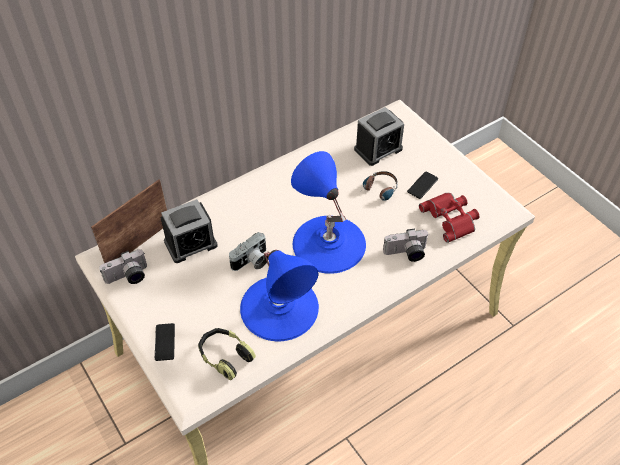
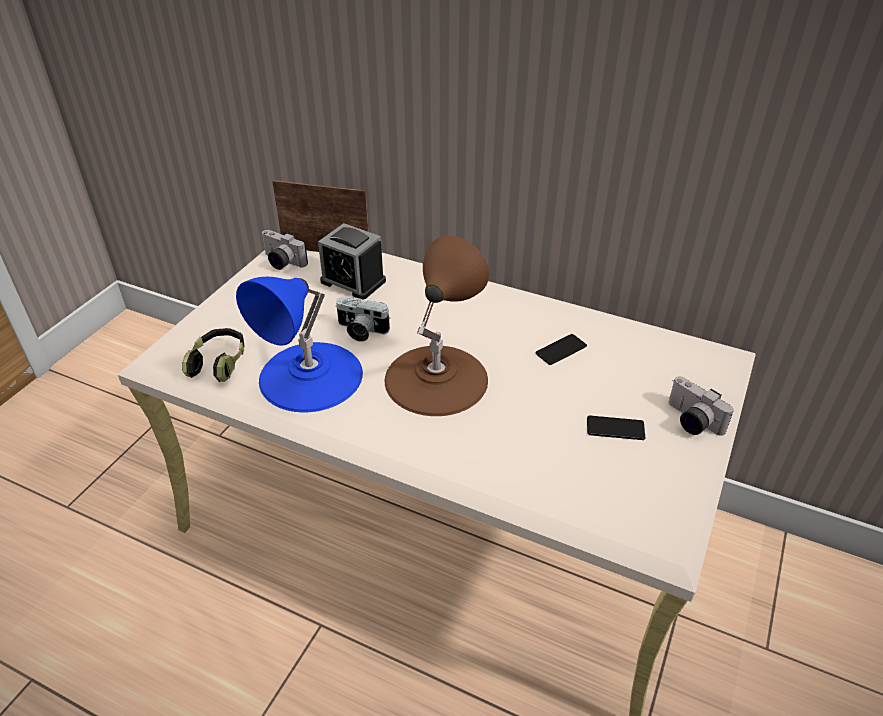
camera: 60 degrees right, 10 degrees down
(165, 342) = (215, 315): phone -> phone (561, 350)
(328, 243) = (436, 379): blue table lamp -> brown table lamp
(377, 192) = (559, 390): headphones -> none
(378, 149) = (634, 363): alarm clock -> none
(406, 254) = (477, 456): camera -> camera (690, 421)
(451, 218) = (583, 481): red binoculars -> none

